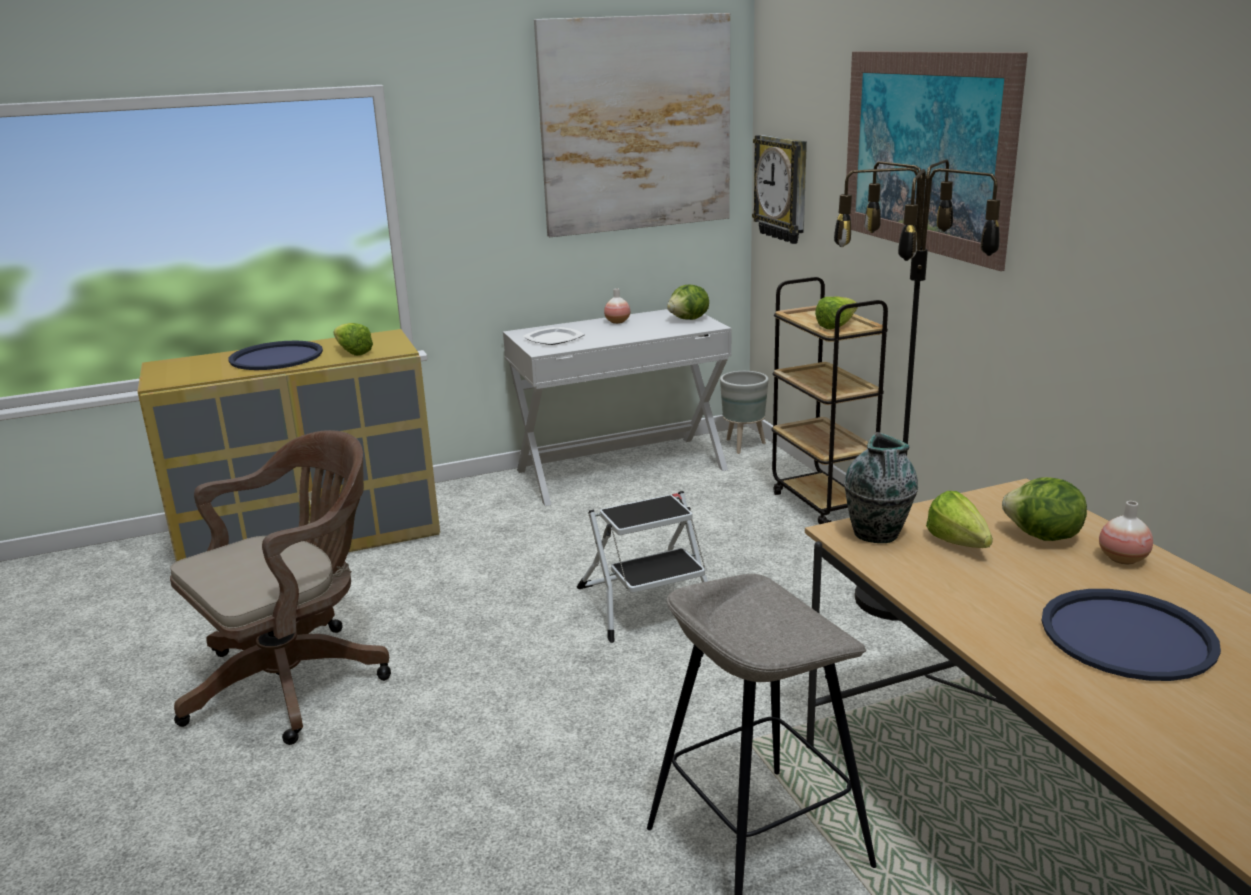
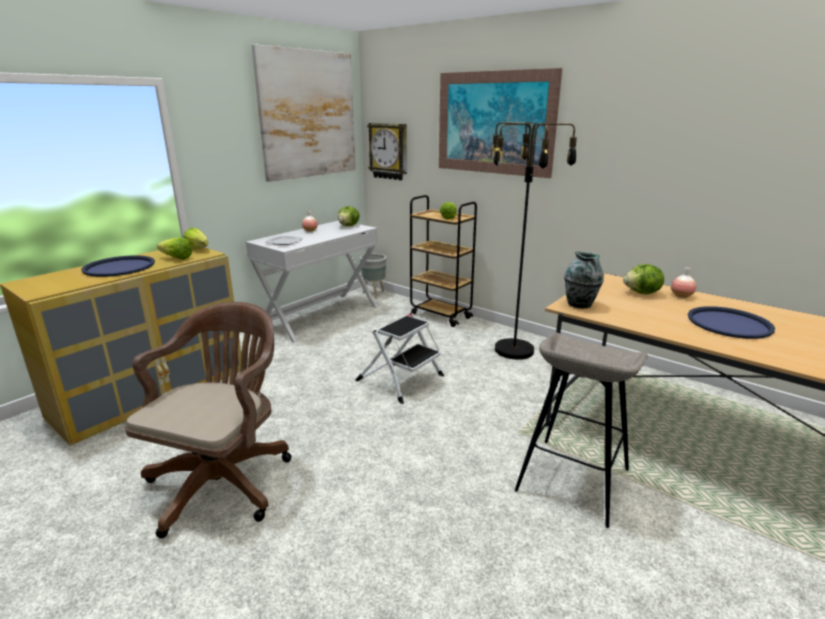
camera: 30 degrees left, 0 degrees up
(960, 546) = (619, 303): lettuce -> lettuce (199, 250)

